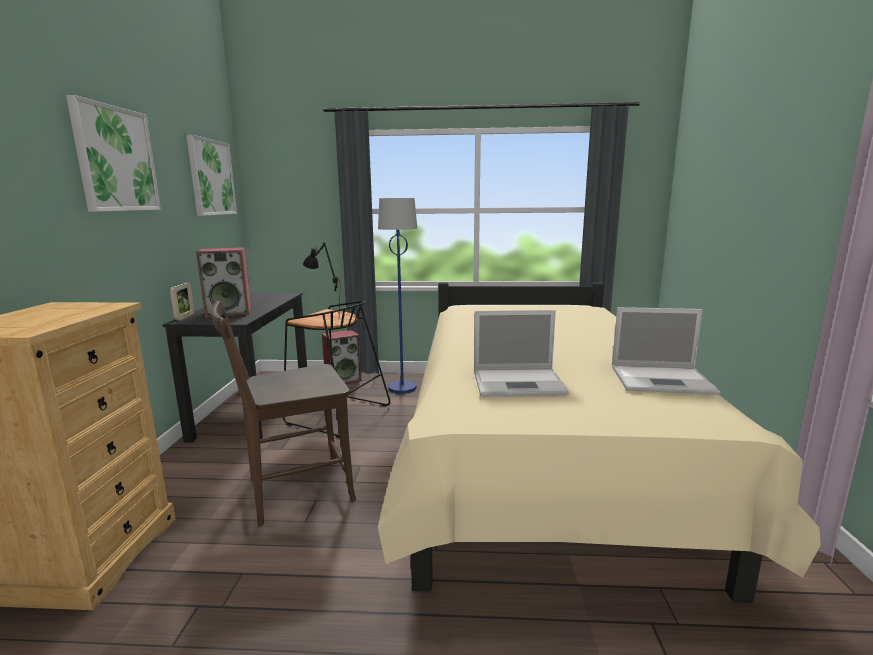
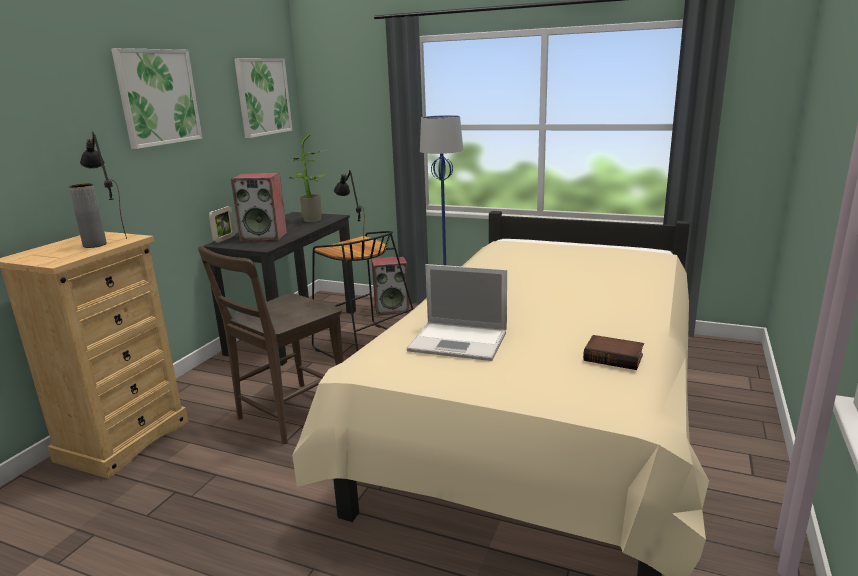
camera: 20 degrees right, 5 degrees up
(67, 313) = (95, 245): none -> grey vase
(83, 305) = (112, 236): none -> black table lamp
(268, 298) = (311, 220): none -> potted plant
(294, 491) = (288, 415): brown chair -> brown chair turned 45 degrees counterclockwise
(663, 380) = (614, 357): laptop -> book

